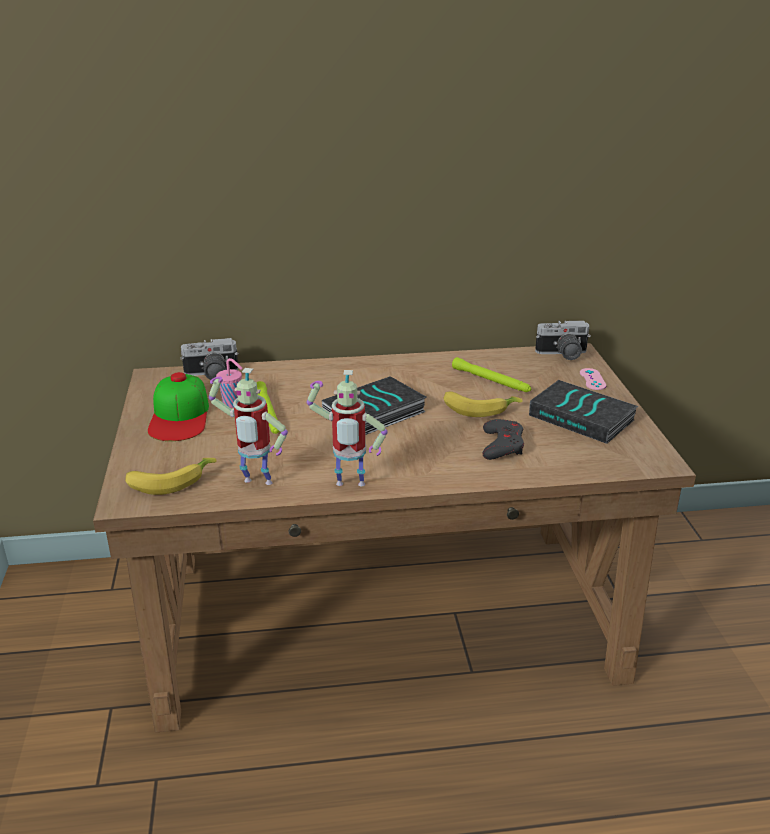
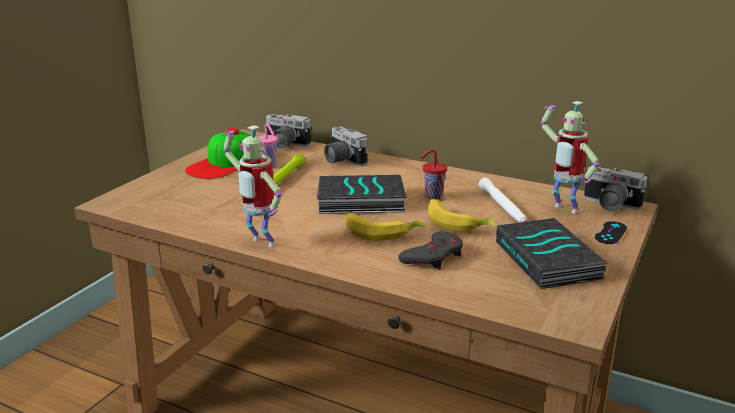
camera: 35 degrees right, 5 degrees down
(169, 481) = (151, 200): banana -> banana (381, 232)
(256, 484) = (200, 220): toy robot -> toy robot (563, 210)
(295, 376) = (341, 160): none -> camera
(425, 389) = (432, 196): none -> red cup
(491, 381) = (502, 206): green flashlight -> white flashlight
(592, 379) = (610, 233): pink game controller -> black game controller

